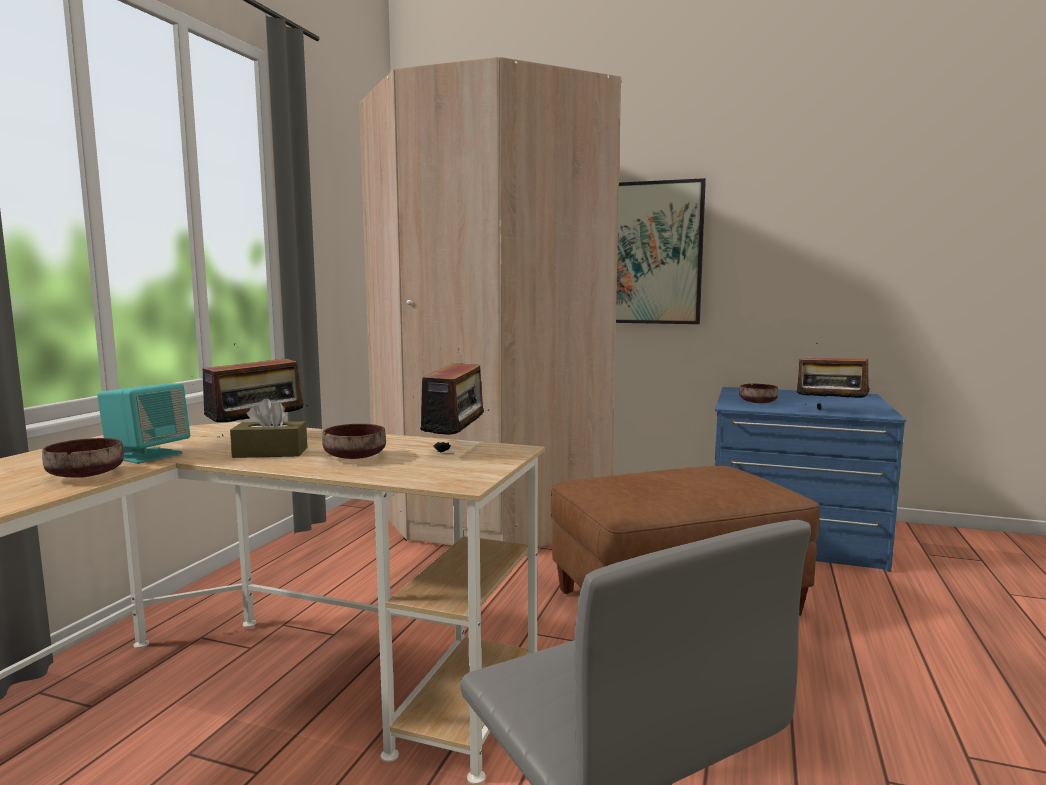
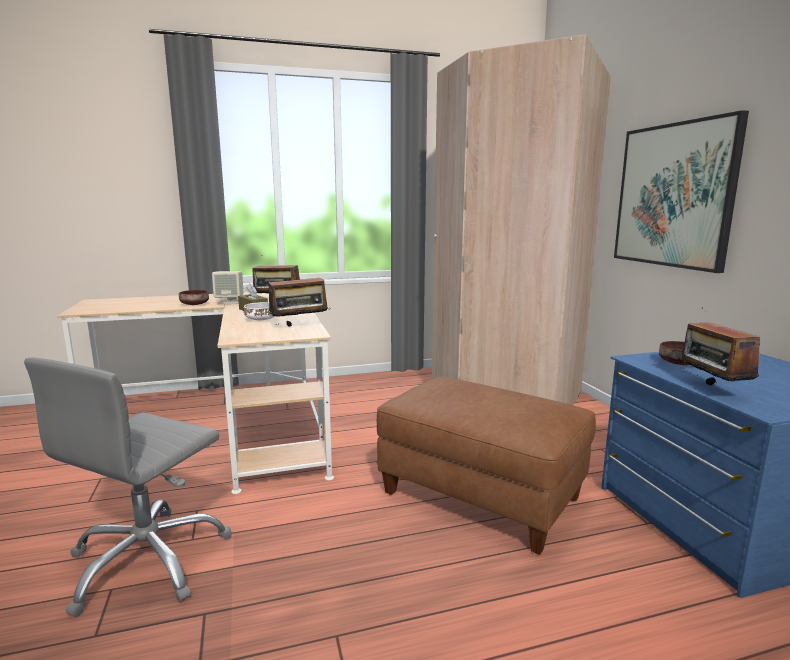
camera: 55 degrees right, 5 degrees up
(148, 455) = (230, 302): turquoise speaker -> beige speaker
(357, 457) = (261, 319): brown bowl -> white bowl

